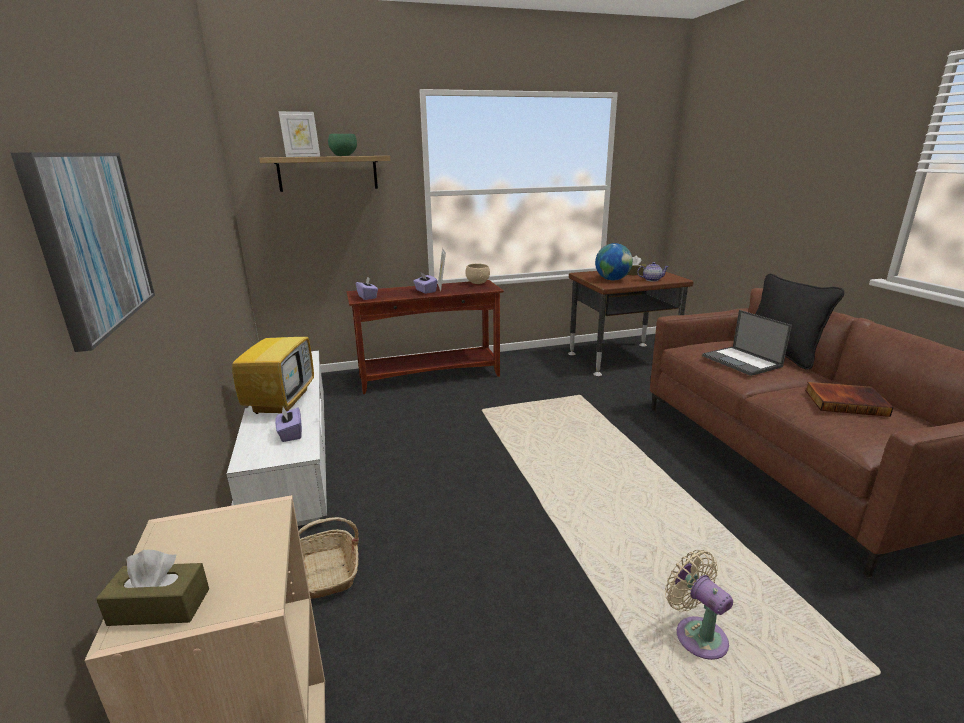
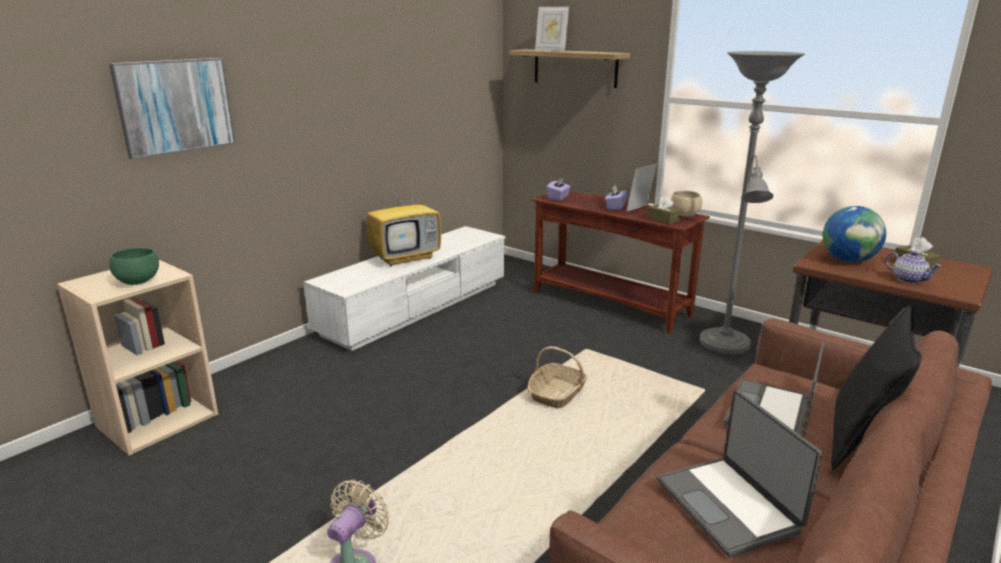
camera: 55 degrees right, 0 degrees up
(159, 607) = (90, 282): brown tissue box -> brown tissue box (662, 220)
(290, 434) = (366, 278): purple tissue box -> none
(327, 572) = (305, 375): basket -> basket (557, 394)
(343, 156) = (581, 51): green bowl -> green bowl (139, 281)
(536, 368) = (725, 346): none -> grey floor lamp
(845, 402) = (729, 505): book -> laptop

